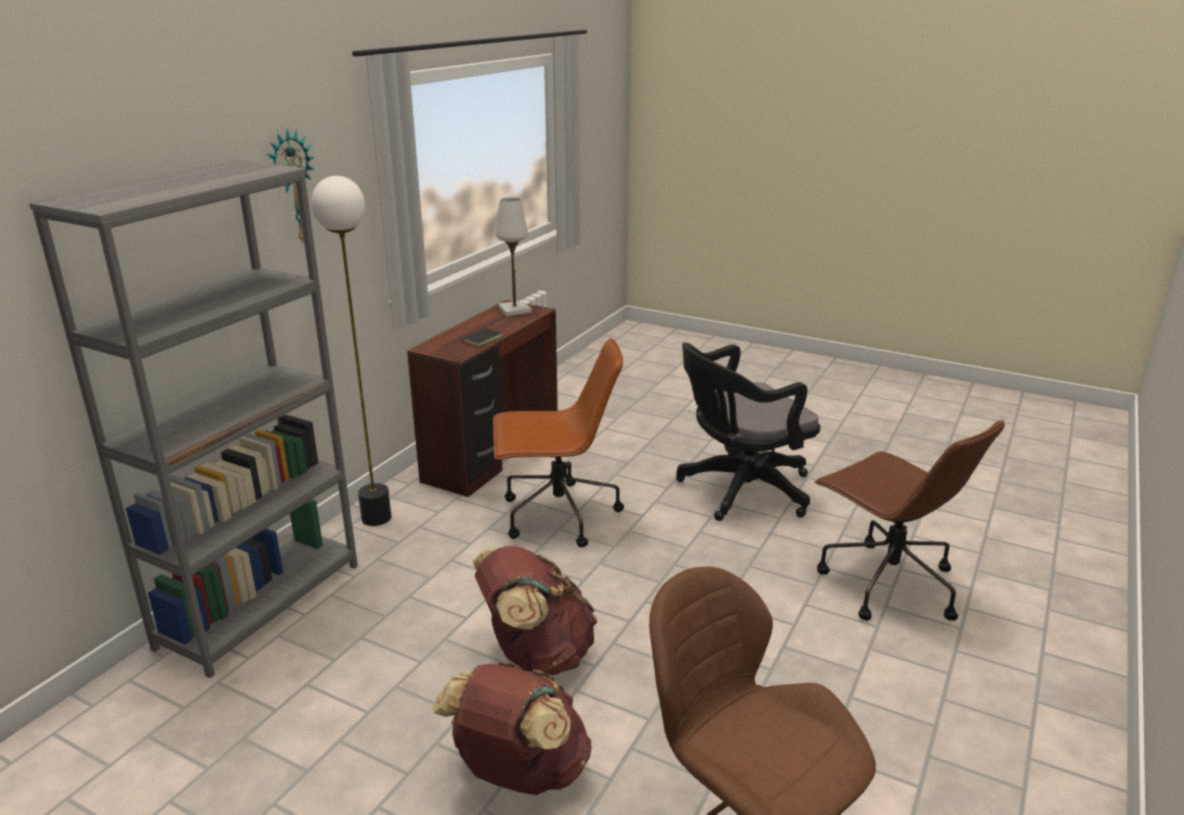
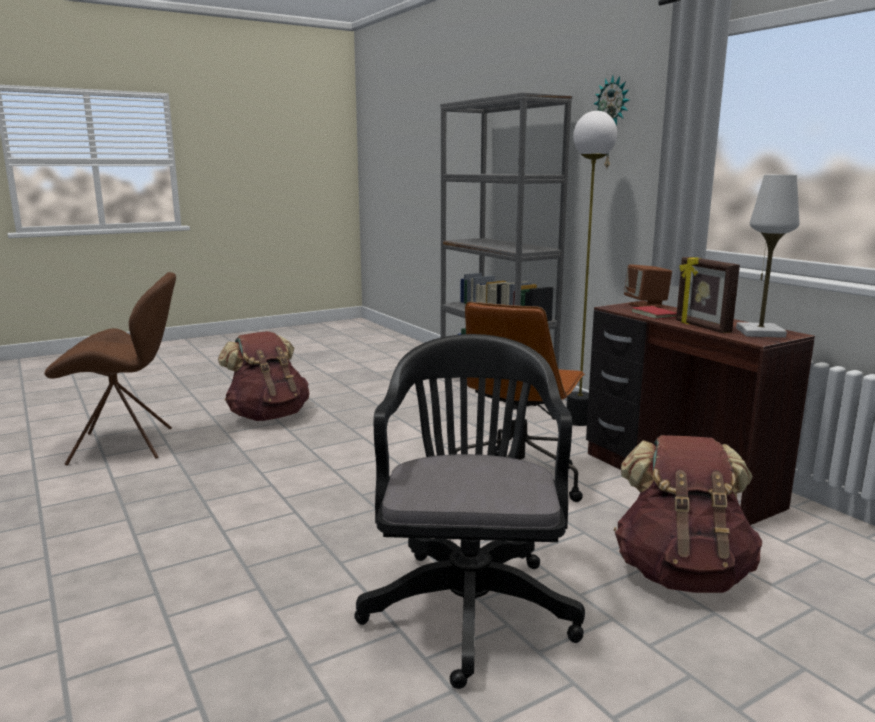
camera: 120 degrees right, 10 degrees down
(437, 346) = (646, 305): none -> brown speaker
(481, 339) = (655, 315): black book -> red book
(513, 324) = (701, 327): none -> picture frame
(536, 655) = (346, 436): brown backpack -> brown backpack (681, 573)
(887, 583) = (175, 615): brown office chair -> none

